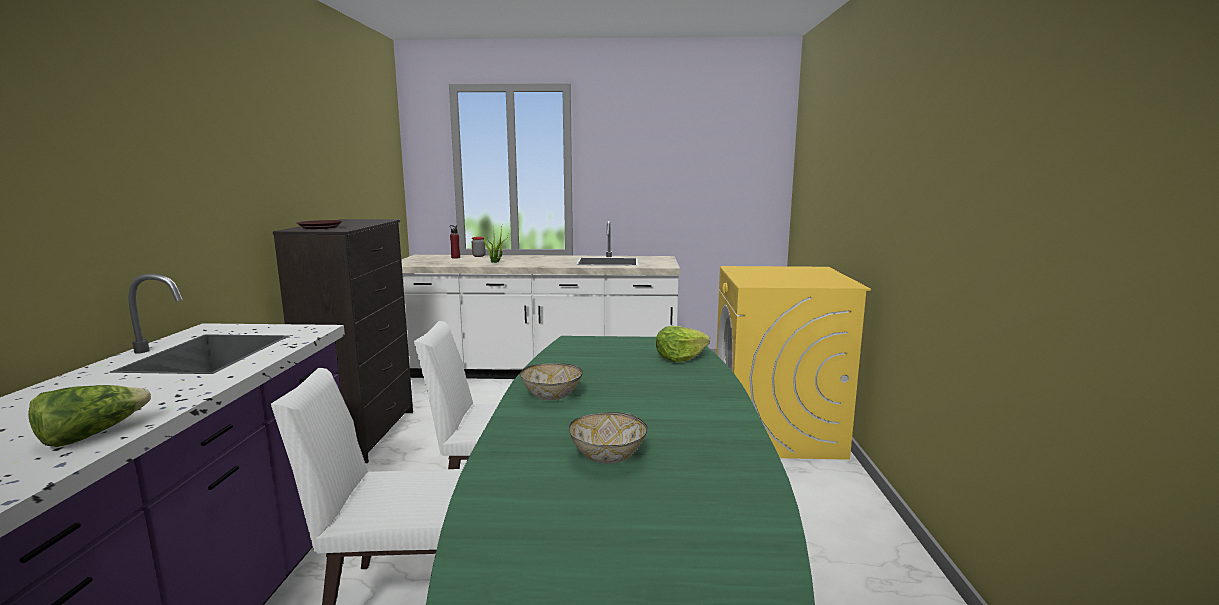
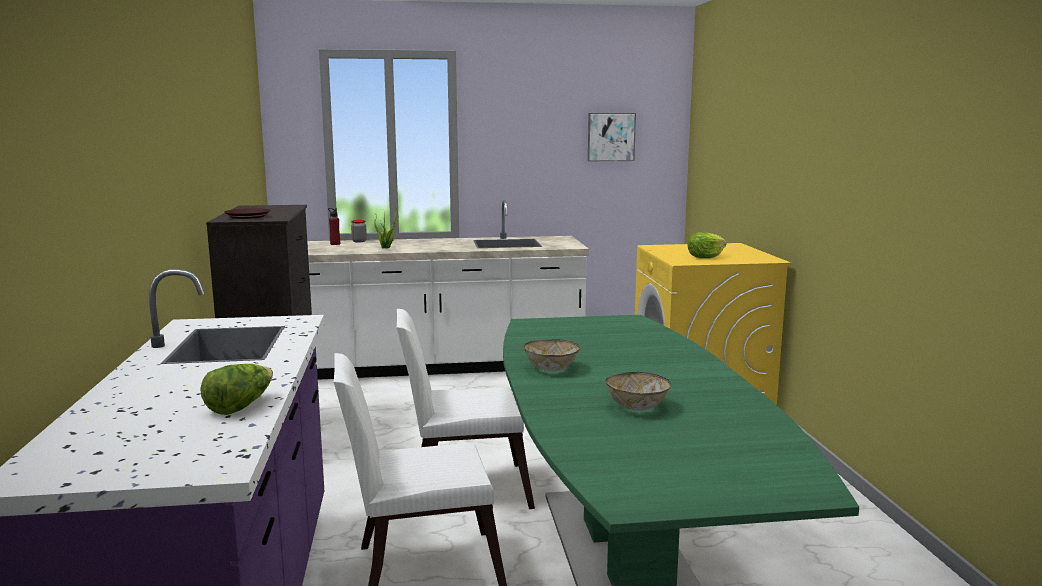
camera: 10 degrees left, 0 degrees up
(679, 358) = (639, 332): lettuce -> lettuce (705, 257)
(716, 163) = (611, 137): none -> picture

